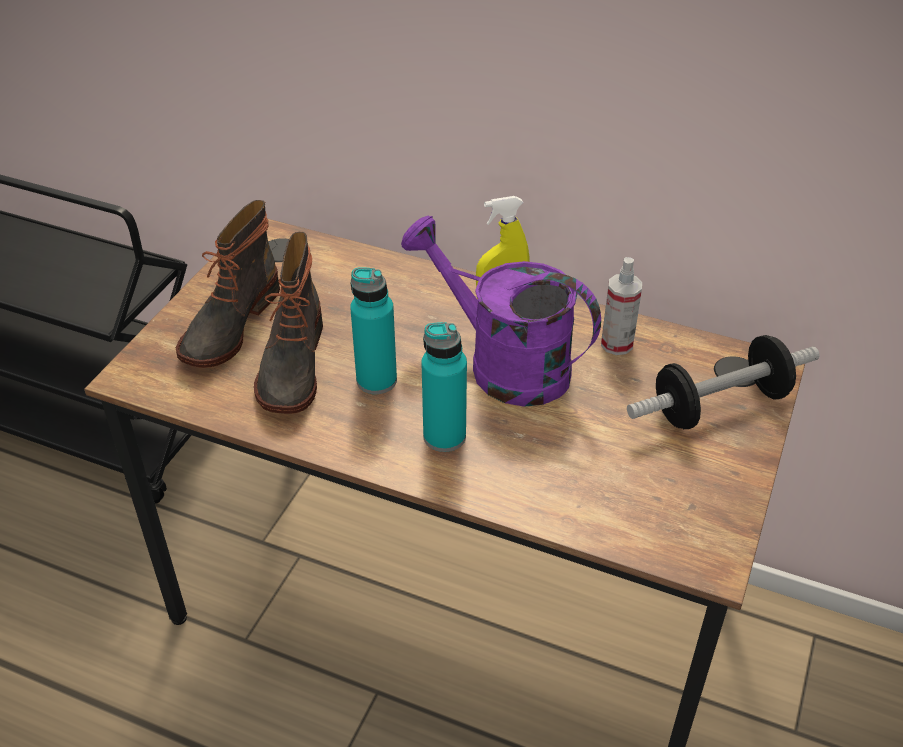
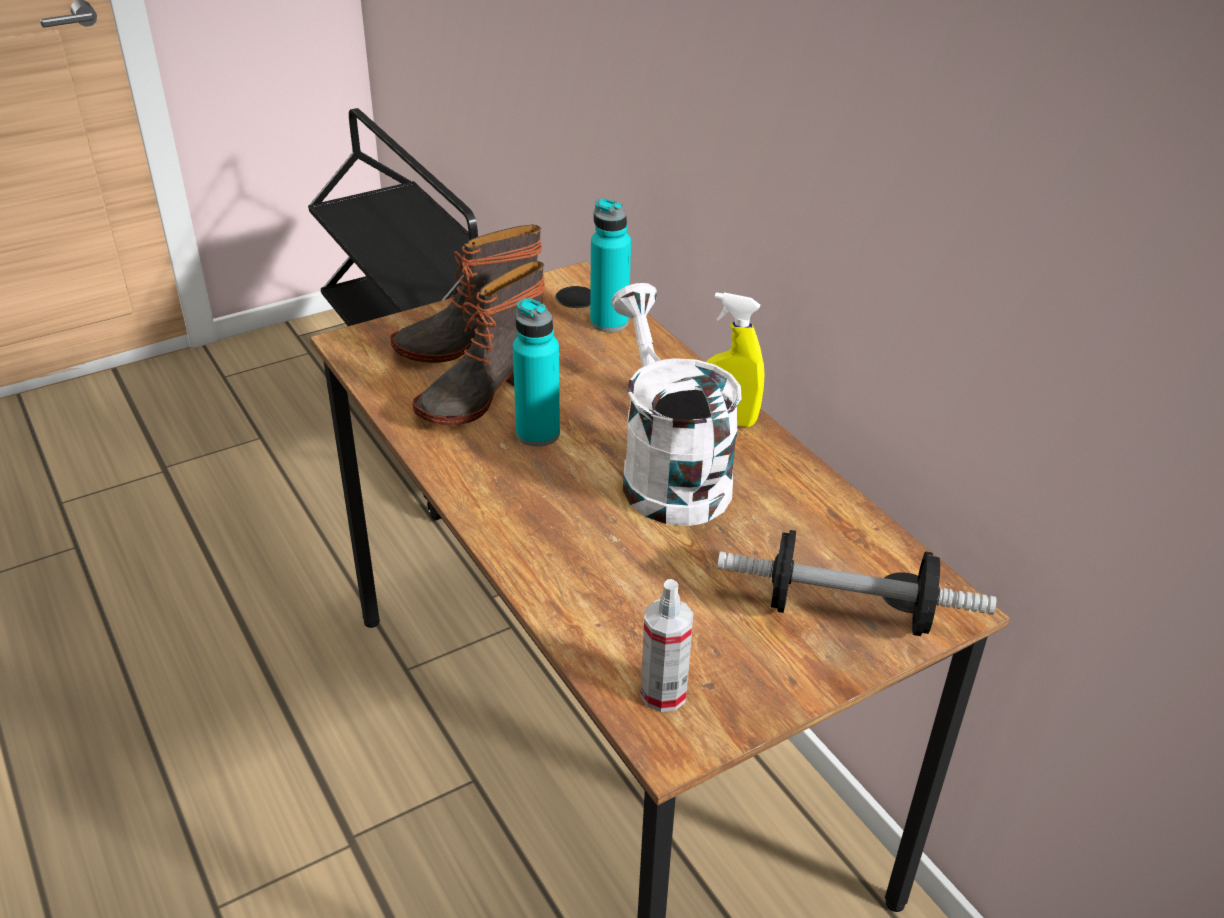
camera: 35 degrees right, 5 degrees down
(444, 436) = (544, 506): turquoise bottle -> turquoise bottle (609, 322)
(503, 364) = (667, 472): purple watering can -> white watering can
(616, 344) = (802, 507): spray bottle -> spray bottle (663, 693)

